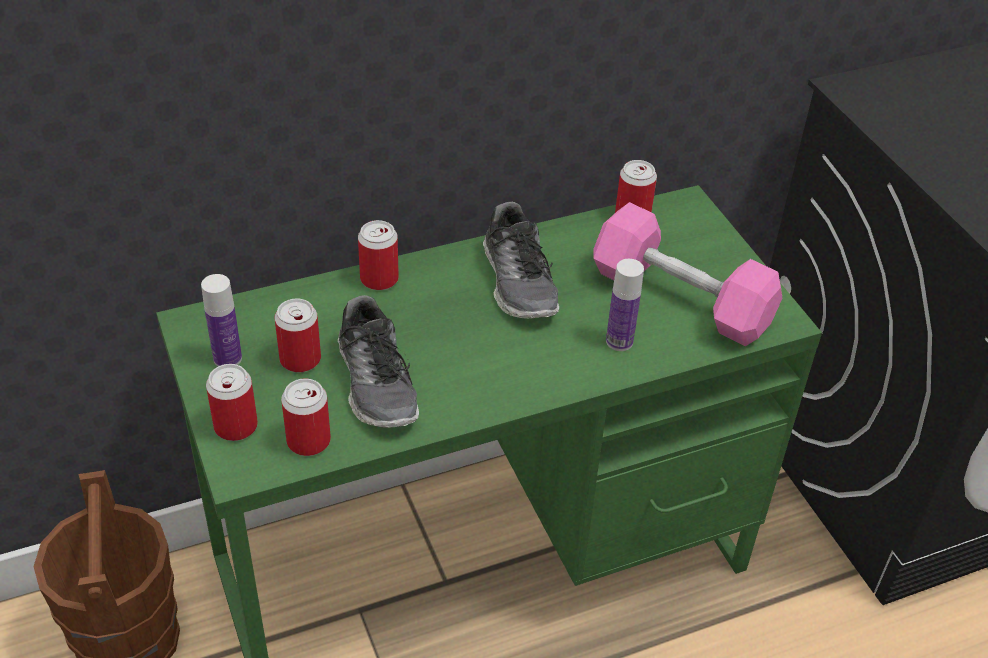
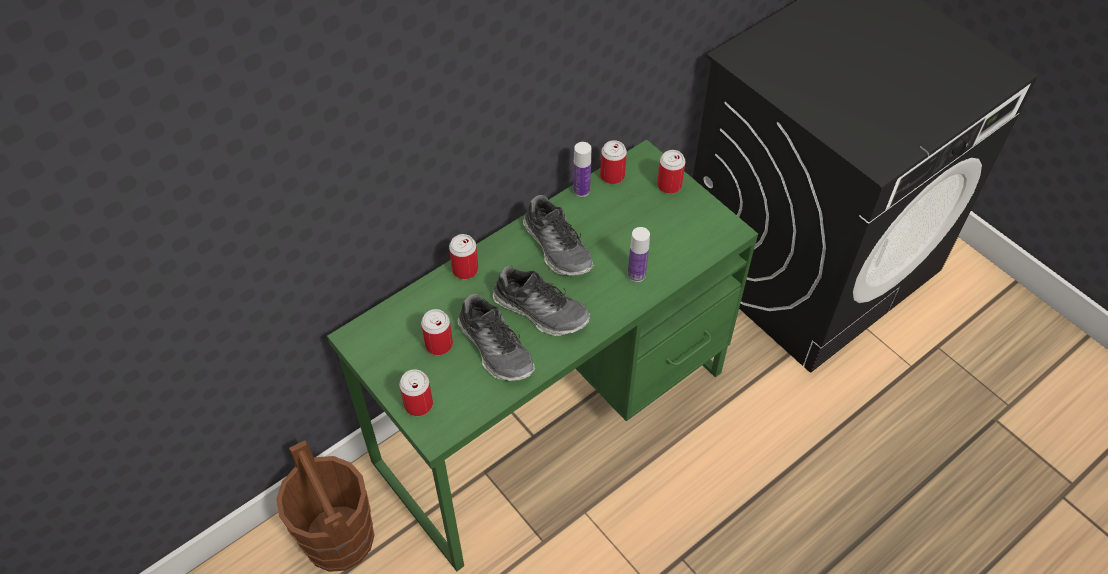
camera: 15 degrees left, 10 degrees up
(227, 358) = (391, 357): bottle -> bottle (581, 190)
(308, 441) = (469, 401): can -> can (669, 185)
(462, 353) = (541, 310): none -> shoe
(681, 298) = (664, 231): pink dumbbell -> none

